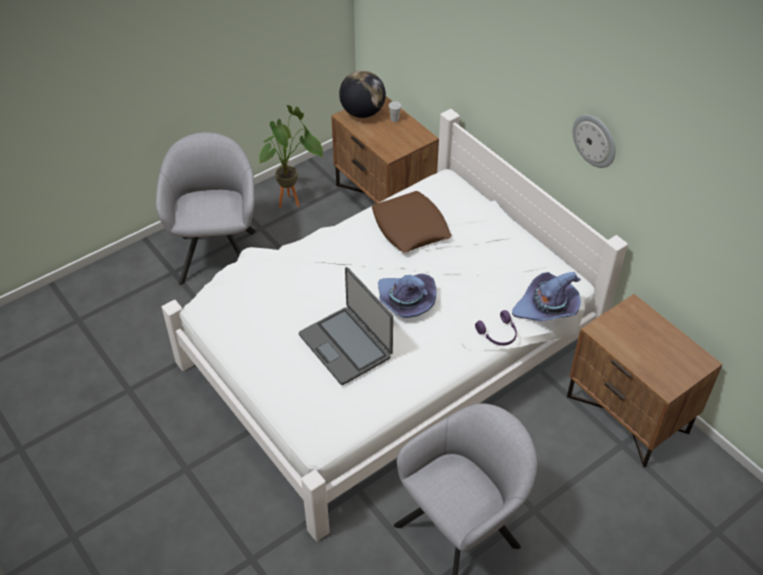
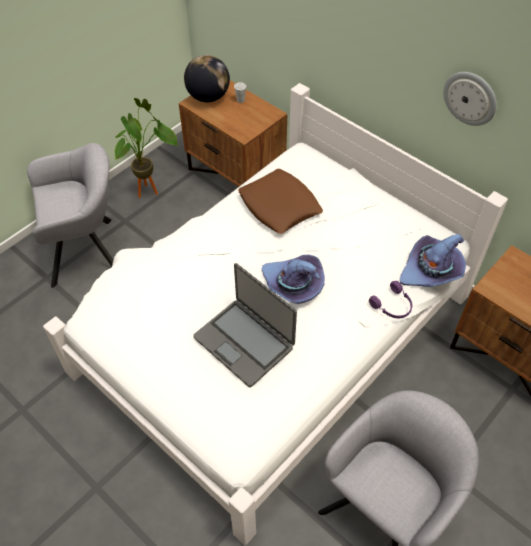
camera: 10 degrees left, 5 degrees up
(218, 252) = (88, 251): grey armchair -> grey armchair turned 90 degrees clockwise

